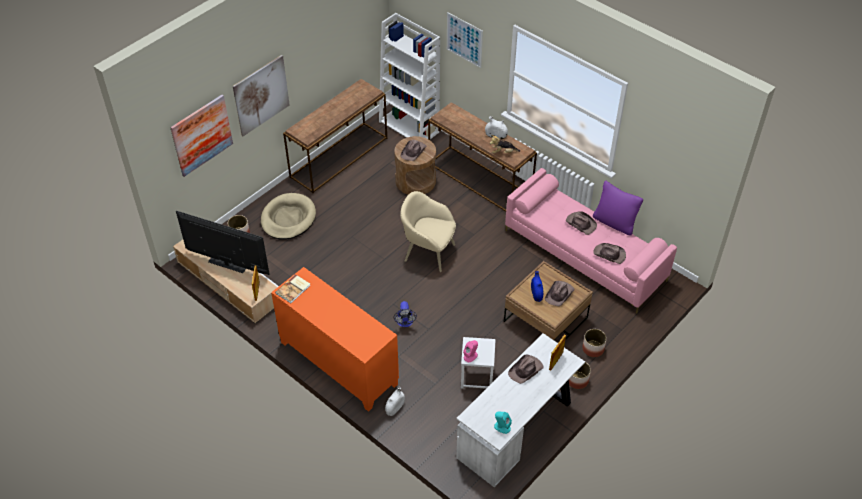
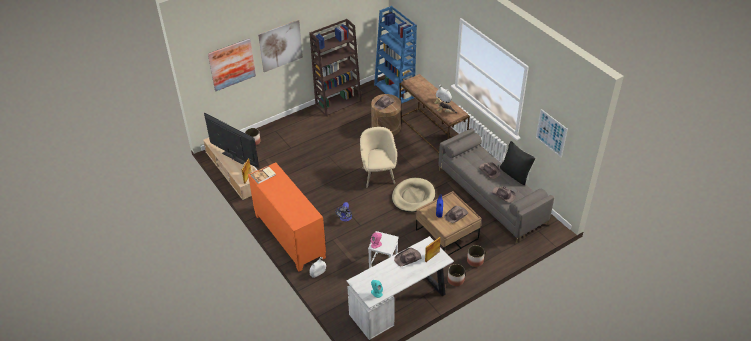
camera: 15 degrees right, 5 degrees down
(288, 218) = (289, 137): beige dog bed -> beige dog bed (413, 197)
(339, 156) = (338, 103): brown console table -> brown bookcase
(409, 127) = (394, 91): white bookcase -> blue bookcase
(428, 252) = (378, 175): beige armchair -> beige armchair turned 45 degrees clockwise
(464, 40) = (431, 28): picture -> picture (551, 133)
(585, 255) = (492, 196): pink sofa -> grey sofa
(614, 222) = (515, 174): purple pillow -> black pillow

